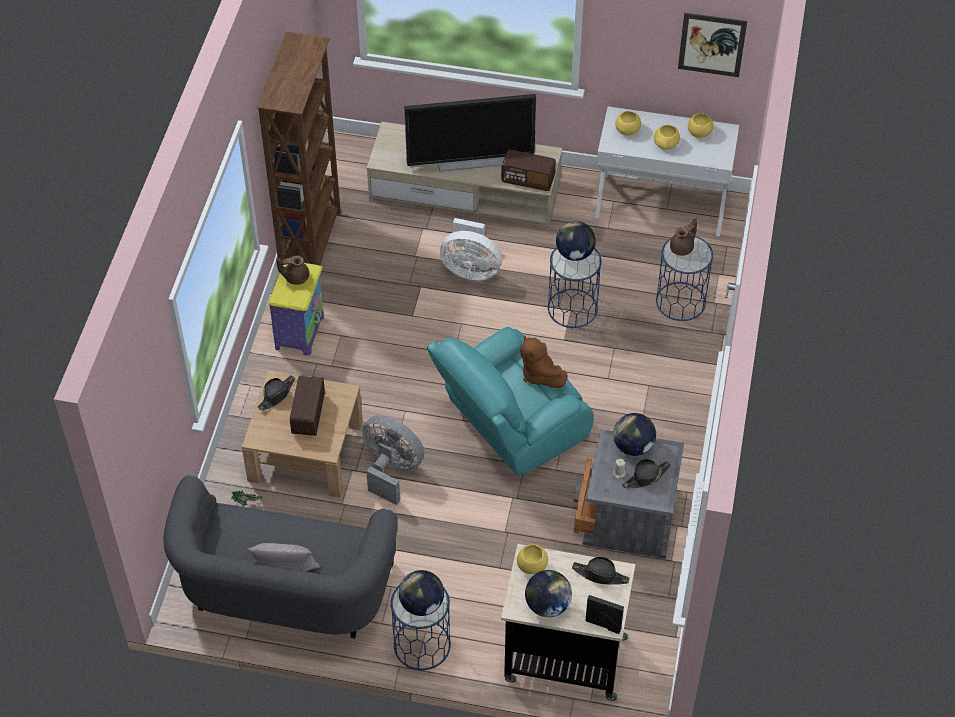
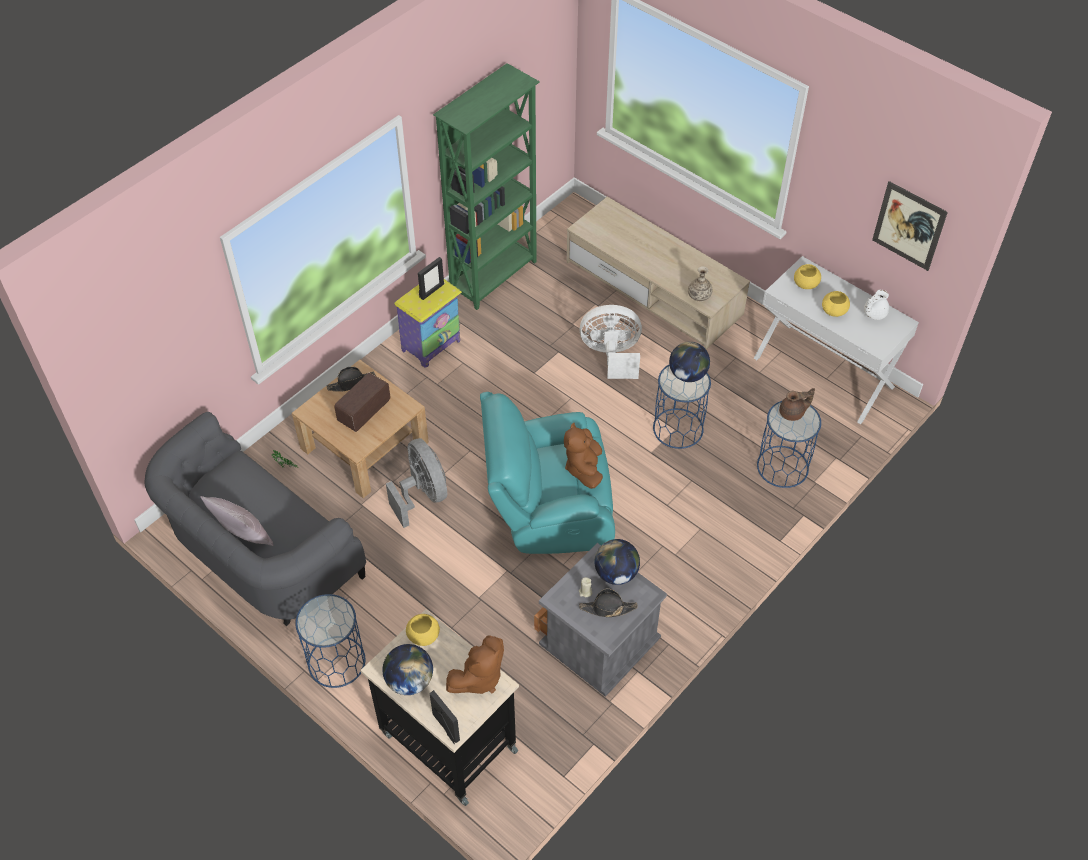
camera: 30 degrees right, 0 degrees up
(295, 277) = (431, 290): brown teapot -> picture frame
(312, 242) = (495, 277): brown bookcase -> green bookcase
(422, 604) = (325, 622): globe -> none
(470, 161) = (659, 259): television -> none
(470, 269) = (611, 355): white fan -> white fan turned 135 degrees clockwise
(528, 180) = (699, 296): radio -> vase
(600, 575) = (478, 678): black hat -> brown plush toy
(699, 132) = (873, 313): yellow bowl -> white teapot

